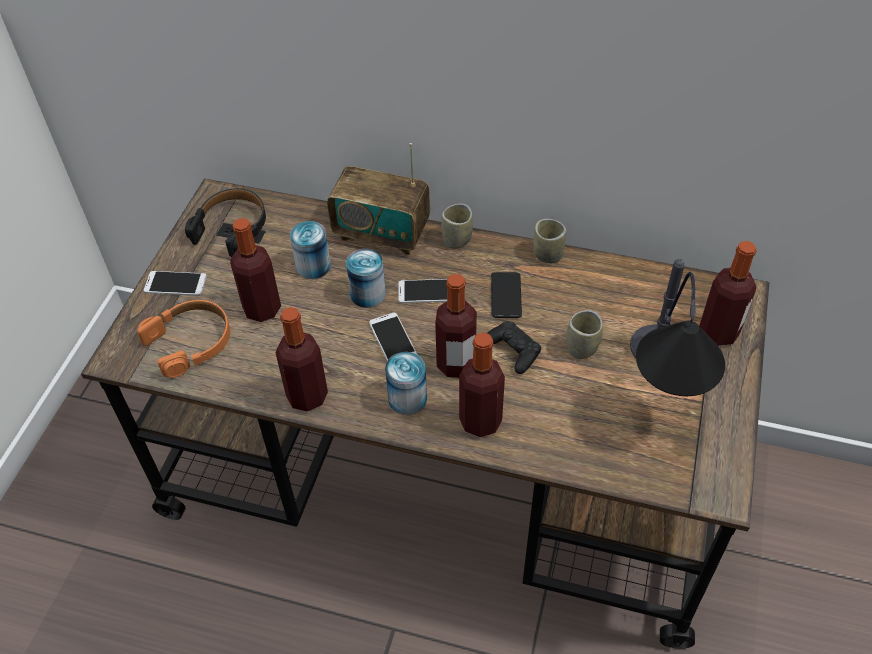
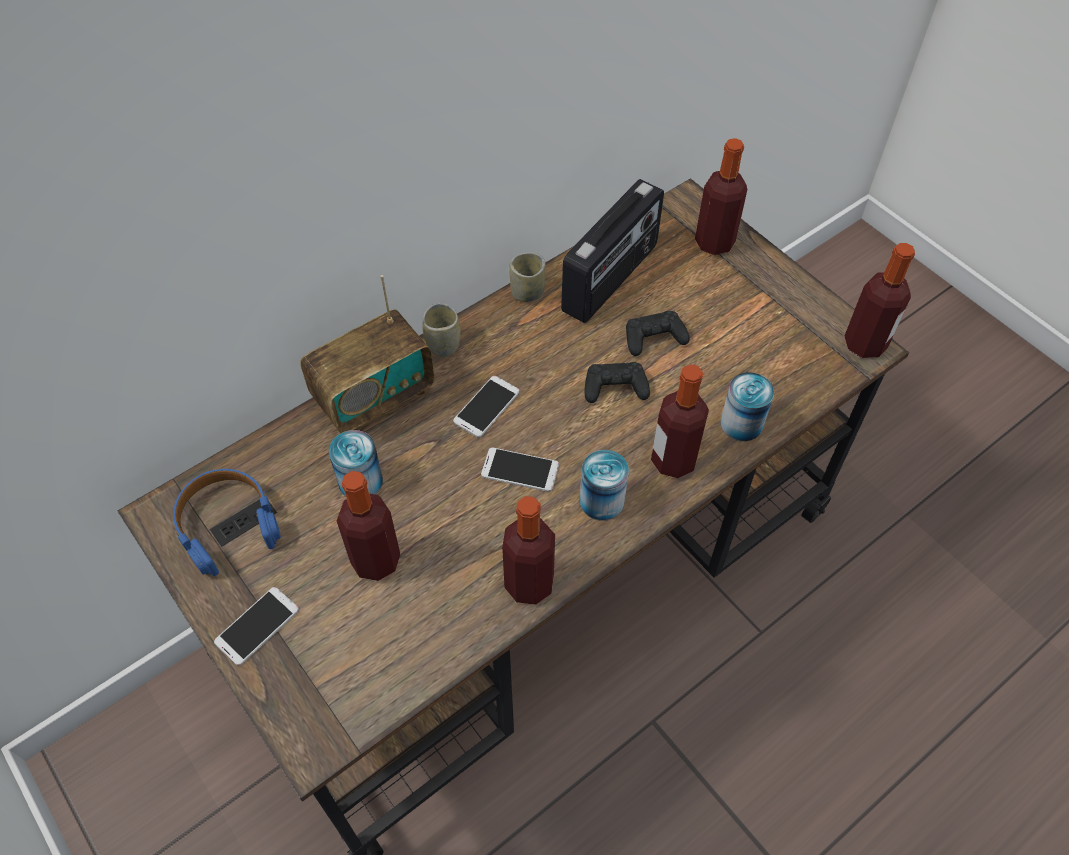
camera: 55 degrees left, 5 degrees up
(190, 342) = (359, 655): orange headphones -> none
(232, 227) = (227, 524): black headphones -> blue headphones
(368, 294) = (444, 456): can -> can (741, 423)
(456, 364) = (594, 438): bottle -> bottle (865, 344)
(506, 296) = (547, 352): phone -> none
(582, 348) = (654, 338): cup -> black game controller
(611, 292) = (611, 279): none -> radio
(660, 393) = (744, 318): table lamp -> none

